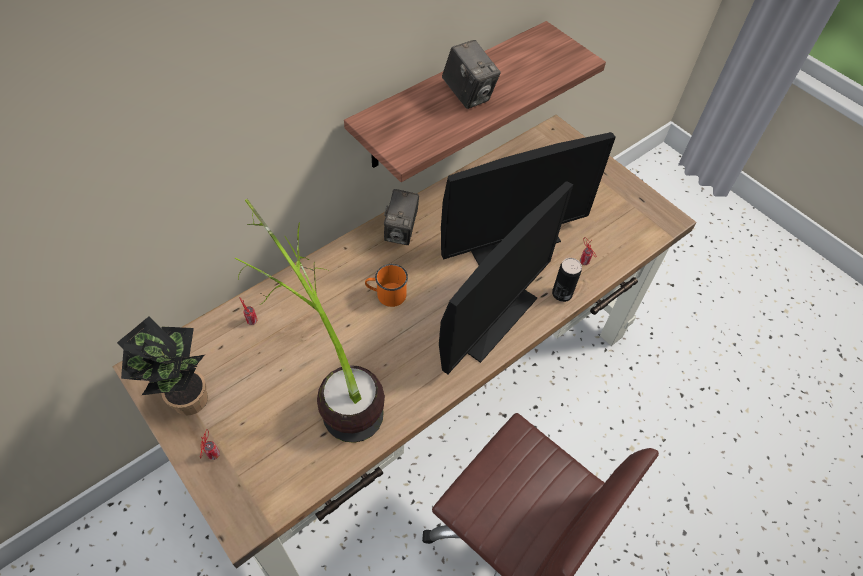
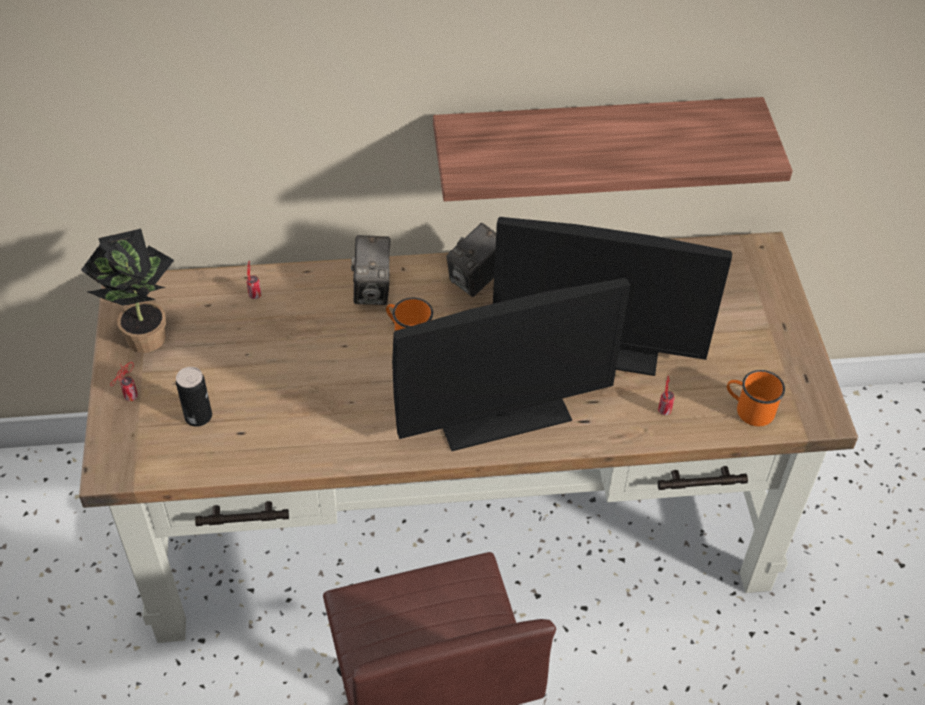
camera: 35 degrees right, 5 degrees down
(331, 385) = (283, 393): potted plant -> none
(468, 95) = (588, 142): camera -> camera (372, 289)
(562, 294) = (606, 430): can -> can (198, 416)
(628, 235) = (749, 409): none -> orange mug

